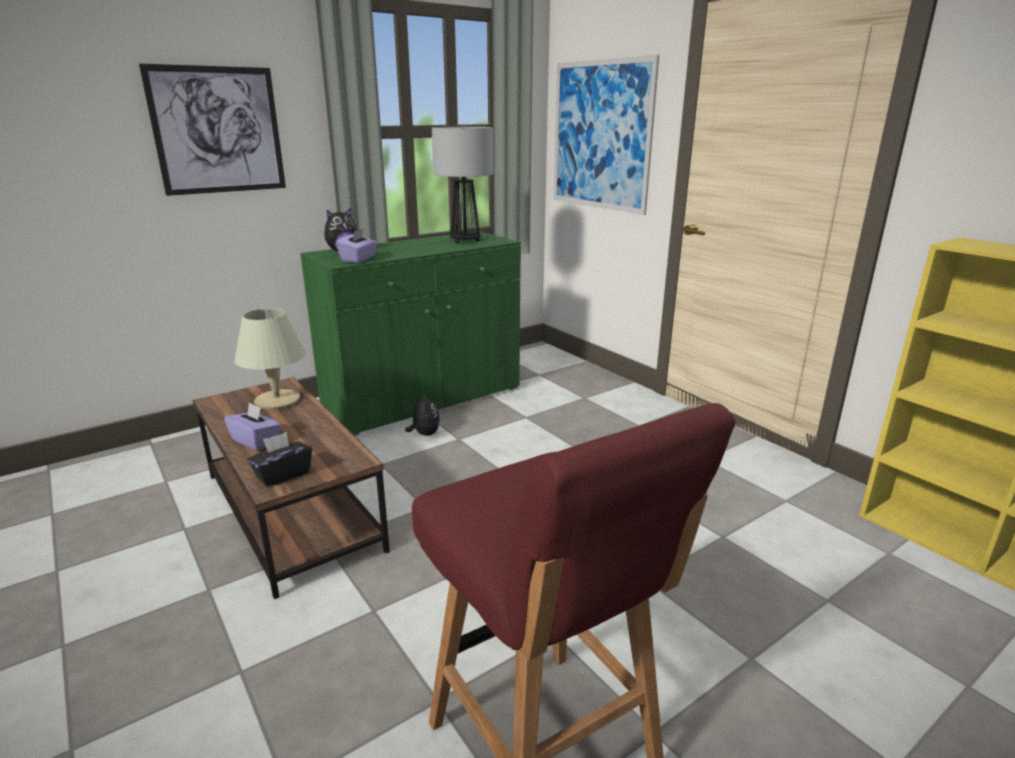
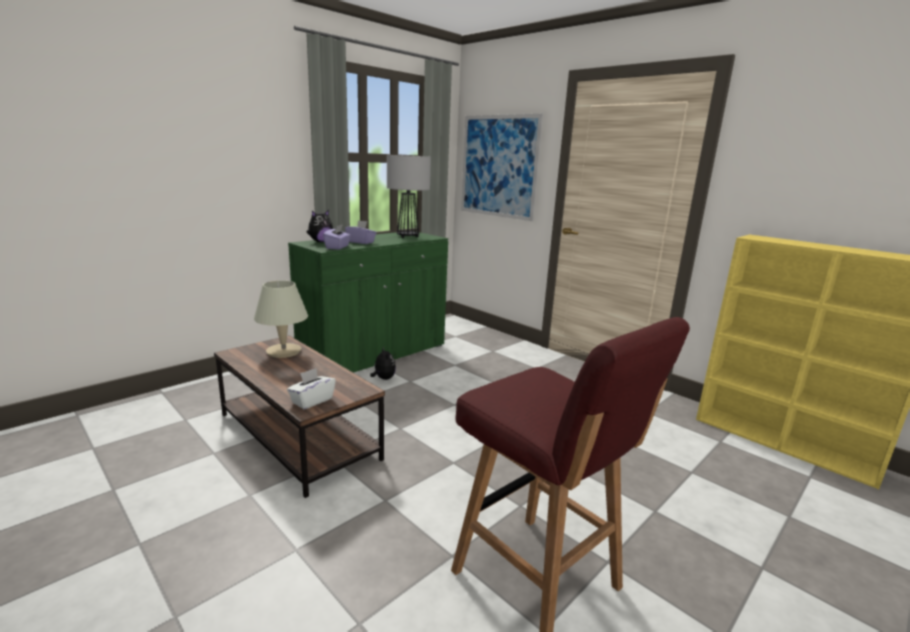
camera: 10 degrees left, 5 degrees down
(218, 130) = (230, 149): picture -> none
(256, 441) = (280, 379): purple tissue box -> purple tissue box (361, 242)
(283, 475) = (312, 401): black tissue box -> white tissue box

